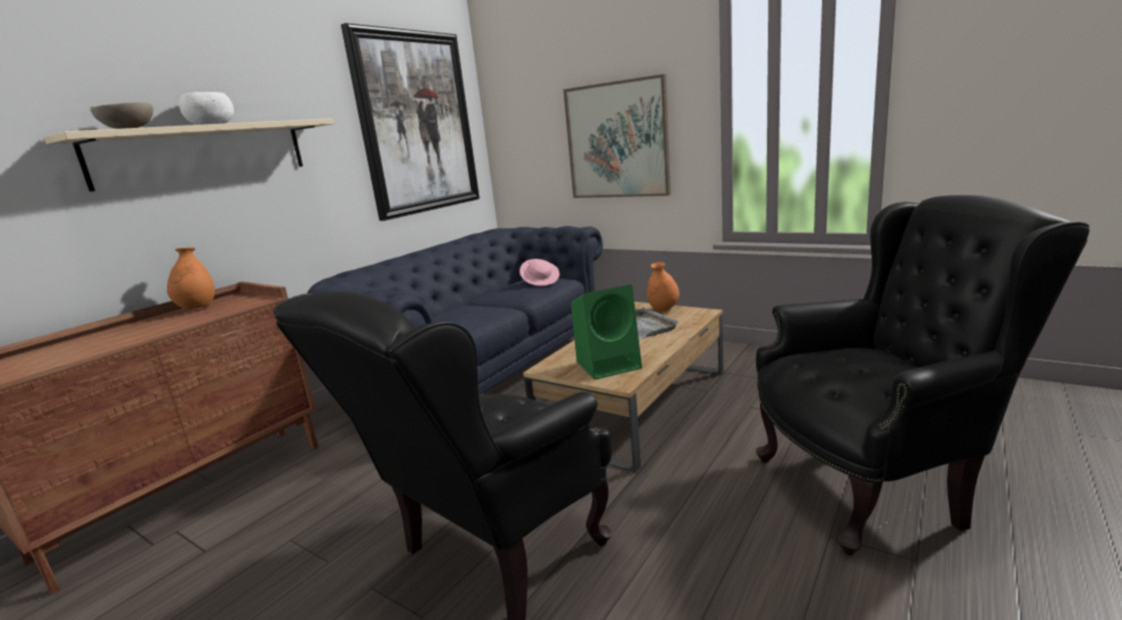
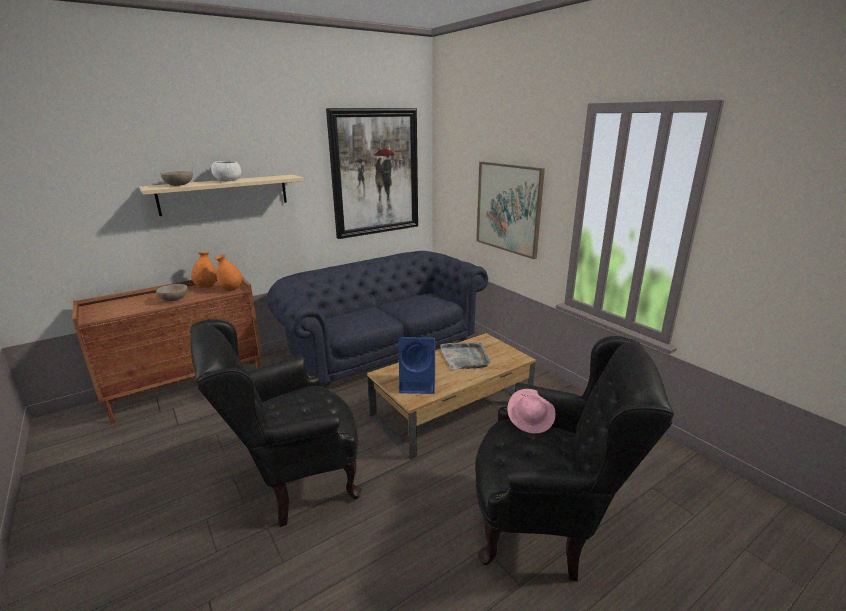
camera: 20 degrees right, 5 degrees up
(150, 330) = (174, 299): none -> beige bowl
(540, 281) = (430, 301): pink hat -> pink hat (530, 420)
(609, 364) = (419, 384): green speaker -> blue speaker
(663, 309) = (496, 346): orange vase -> orange vase (231, 289)

